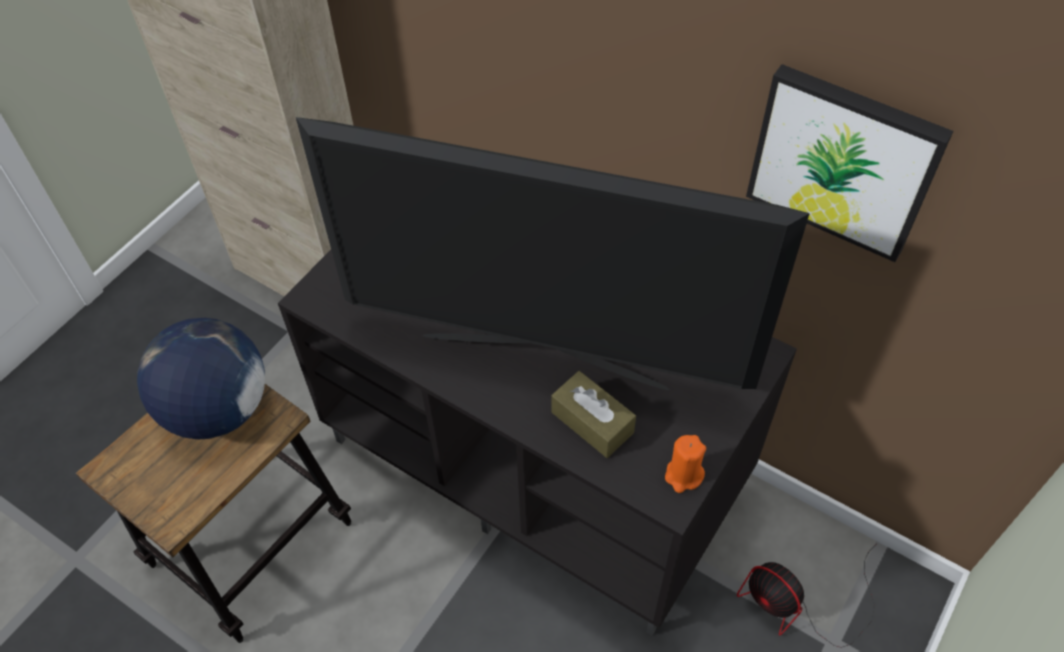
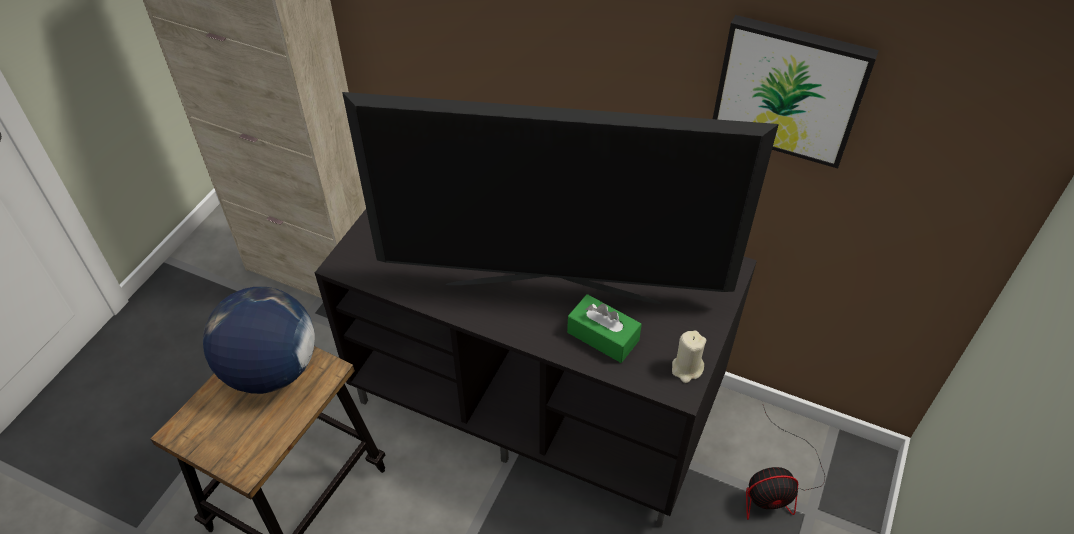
camera: 10 degrees left, 5 degrees down
(592, 422) = (603, 336): brown tissue box -> green tissue box
(683, 475) = (686, 369): orange candle -> beige candle
(799, 604) = (777, 485): fan -> fan turned 45 degrees counterclockwise

